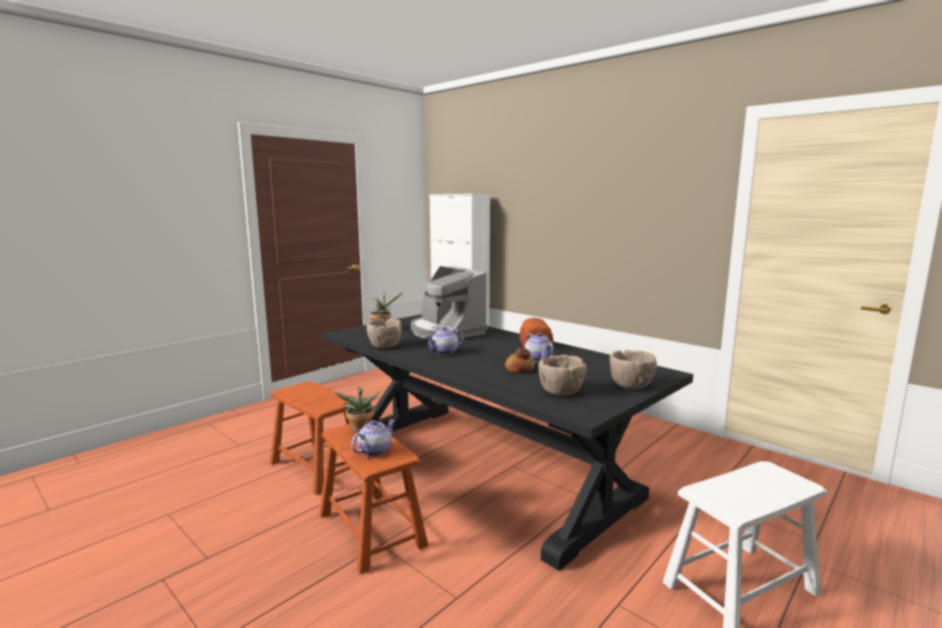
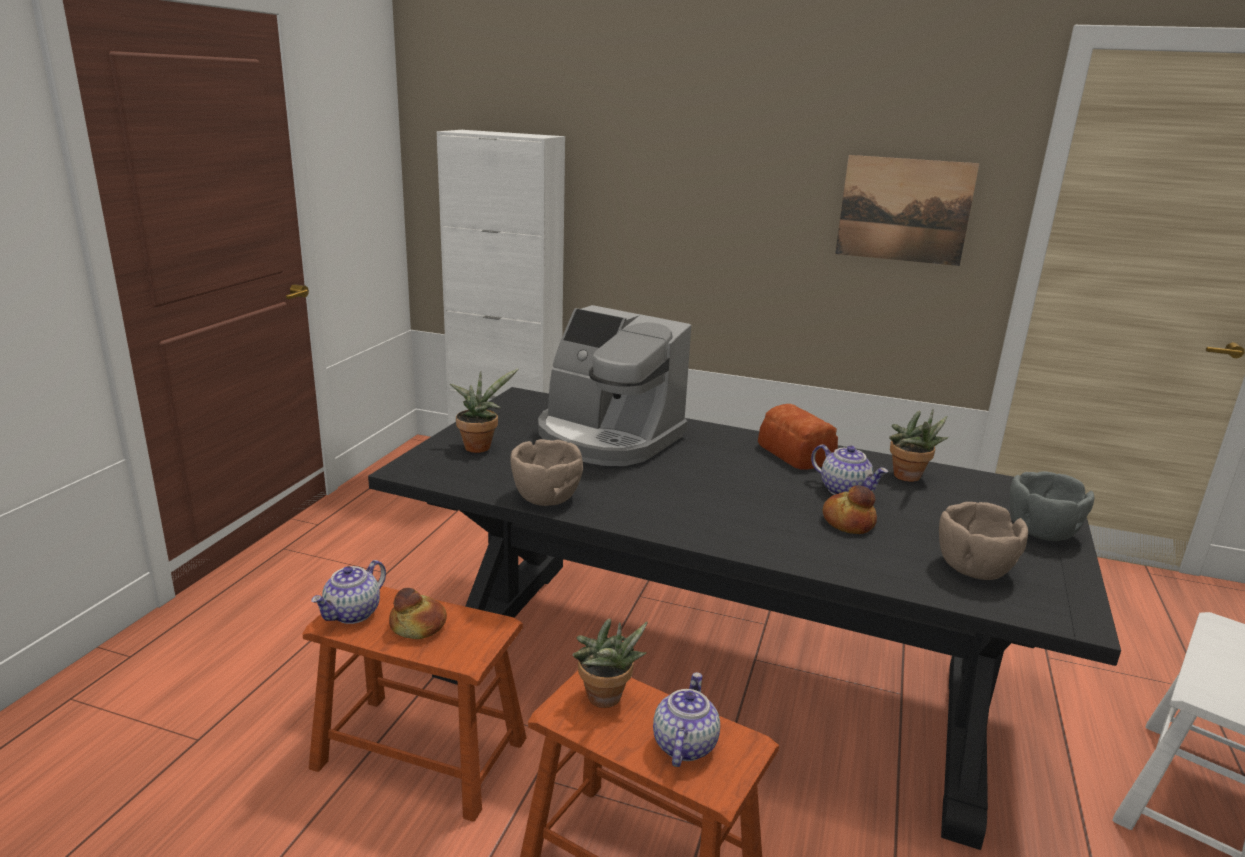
camera: 25 degrees left, 10 degrees up
(313, 397) = (417, 626): none -> bread
(445, 352) = (676, 498): teapot -> teapot (353, 614)
(586, 359) = (909, 478): none -> potted plant
(630, 385) = (1040, 531): brown bowl -> grey bowl
(659, 223) = (904, 210): none -> picture

